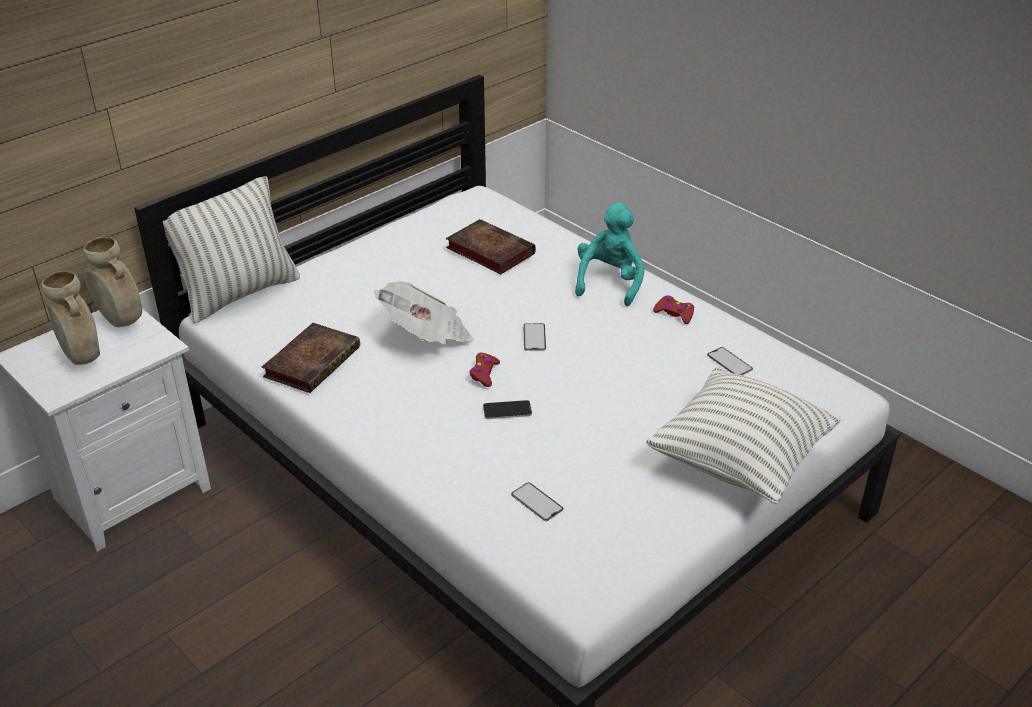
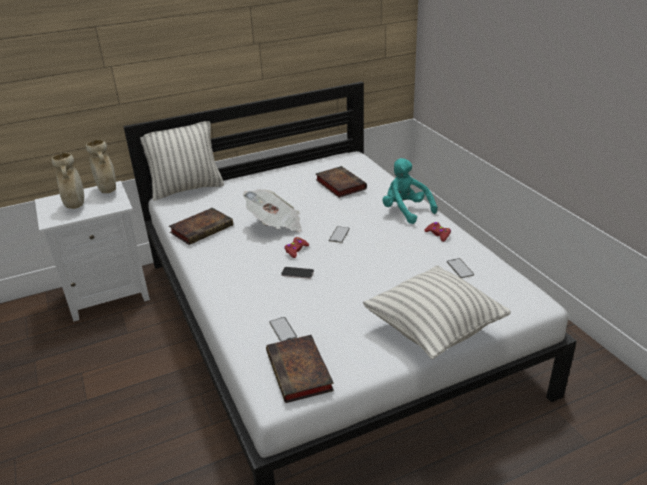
camera: 20 degrees right, 5 degrees down
(597, 559) = (300, 373): none -> book
(609, 282) = (405, 211): turquoise plush toy -> turquoise plush toy turned 75 degrees counterclockwise

